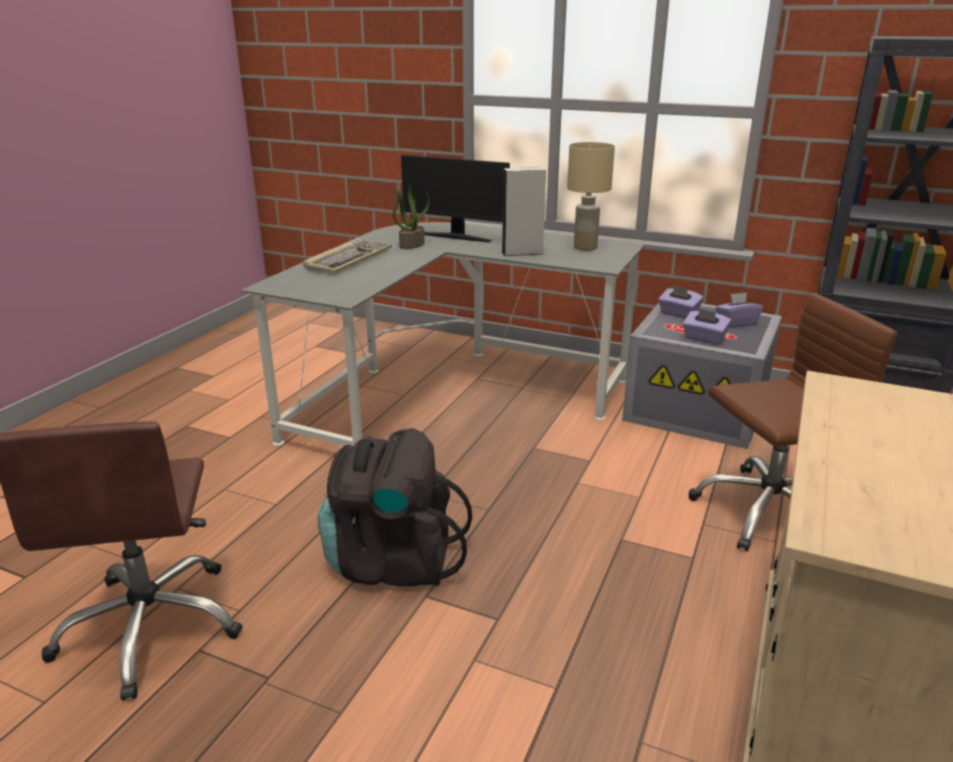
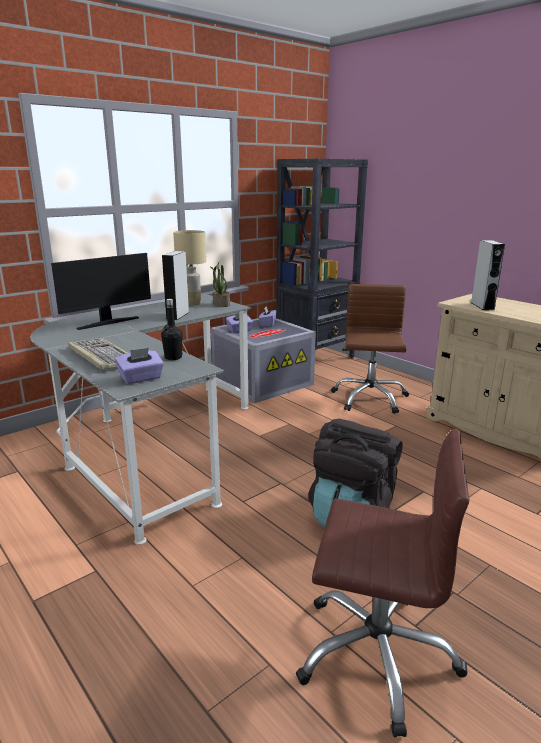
camera: 65 degrees left, 5 degrees down
(369, 282) = (173, 357): none -> black bottle
(411, 245) = (101, 335): potted plant -> potted plant (220, 304)
(704, 339) = (279, 334): purple tissue box -> purple tissue box (141, 378)
(852, 412) = (482, 306): none -> grey speaker

